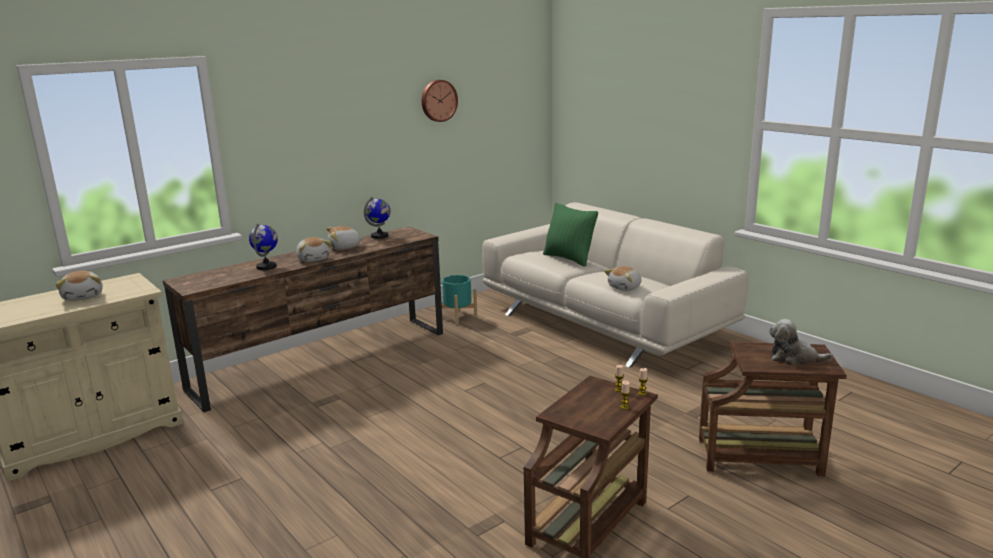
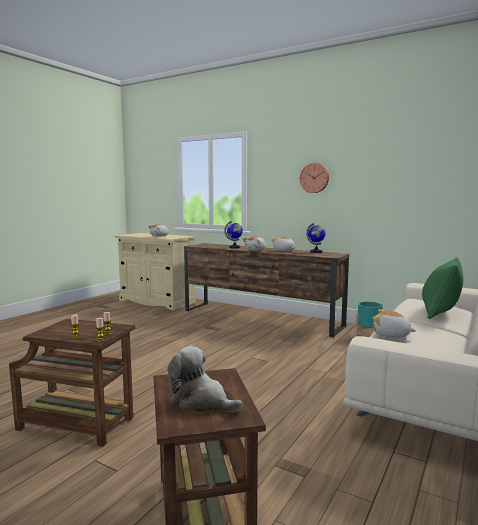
camera: 70 degrees right, 10 degrees down
(438, 100) = (403, 162): wall clock -> wall clock (314, 178)
(794, 358) = (201, 402): plush toy -> plush toy turned 60 degrees counterclockwise

